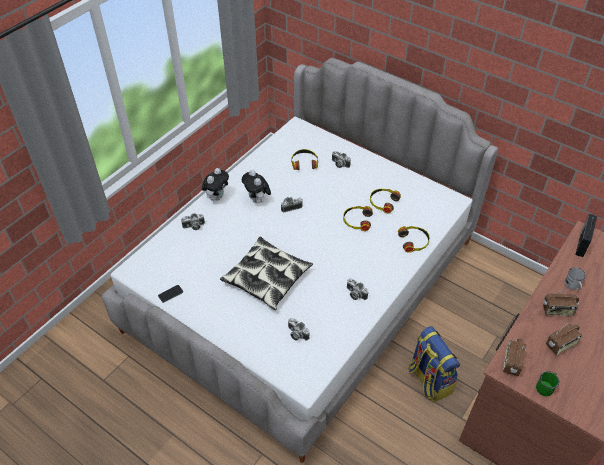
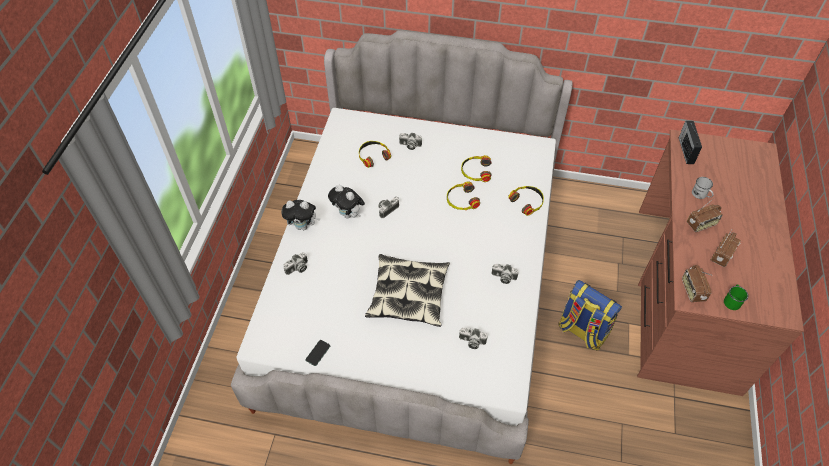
camera: 25 degrees left, 5 degrees up
(217, 197) = (303, 226): plush toy -> plush toy turned 90 degrees clockwise

